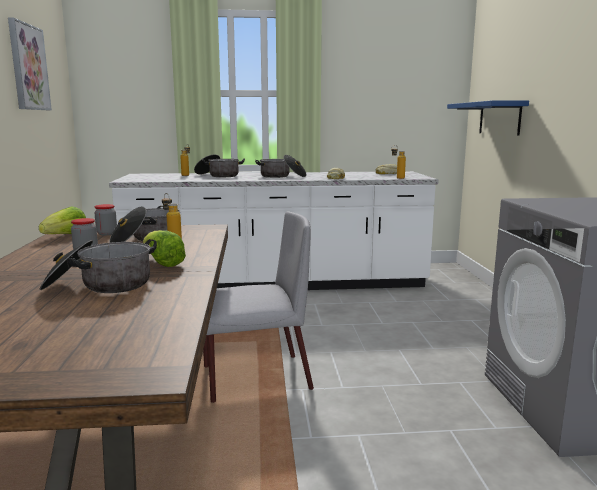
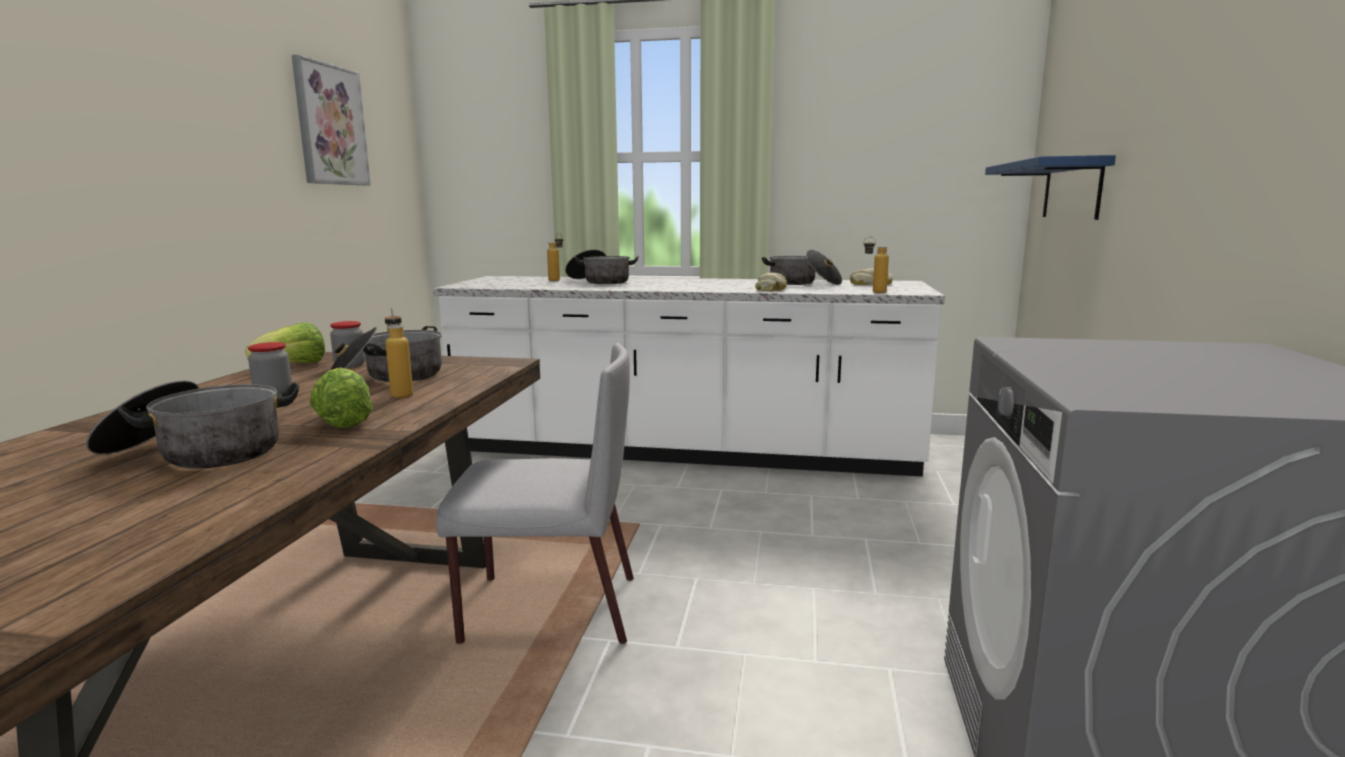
camera: 15 degrees right, 0 degrees up
(282, 176) = (691, 285): cooking pot -> cooking pot (803, 283)

